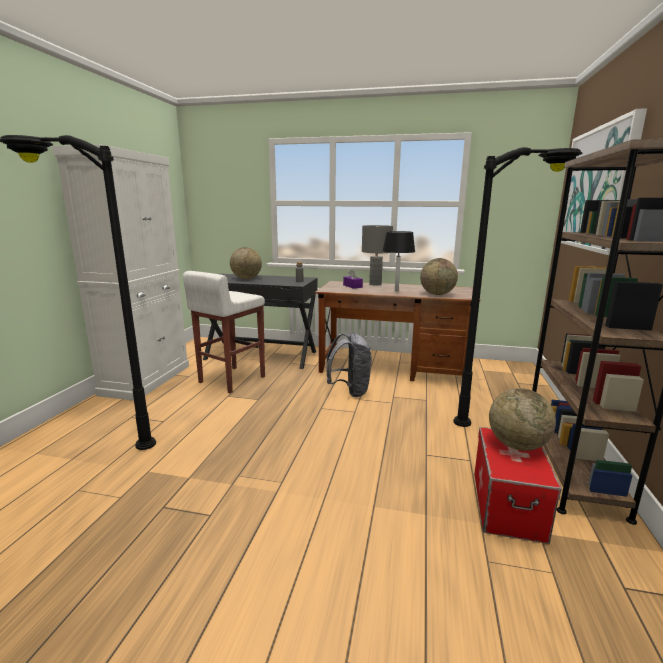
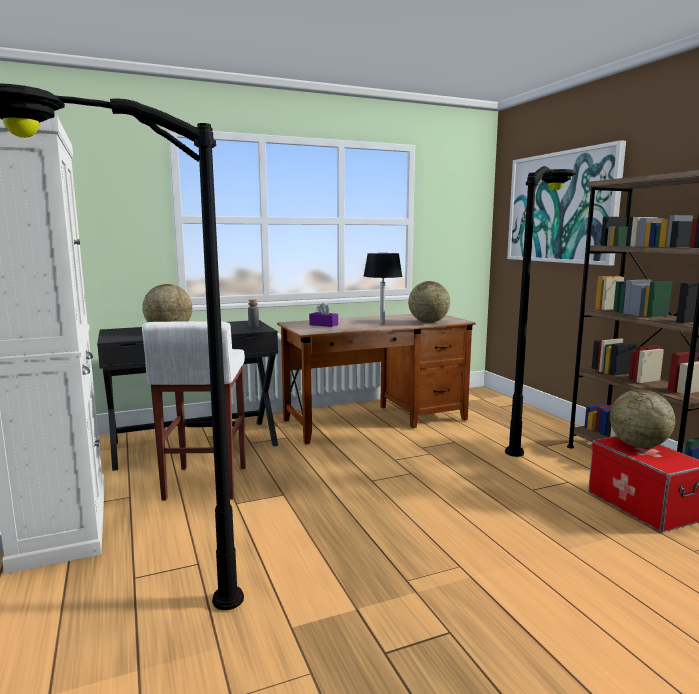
camera: 35 degrees left, 5 degrees down
(350, 391) = (371, 454): grey backpack -> none
(375, 284) = (340, 320): grey table lamp -> none

